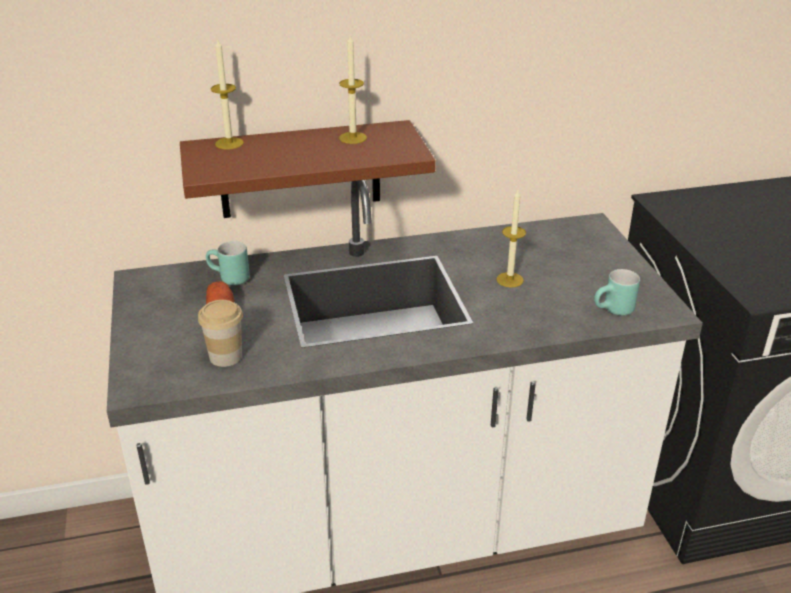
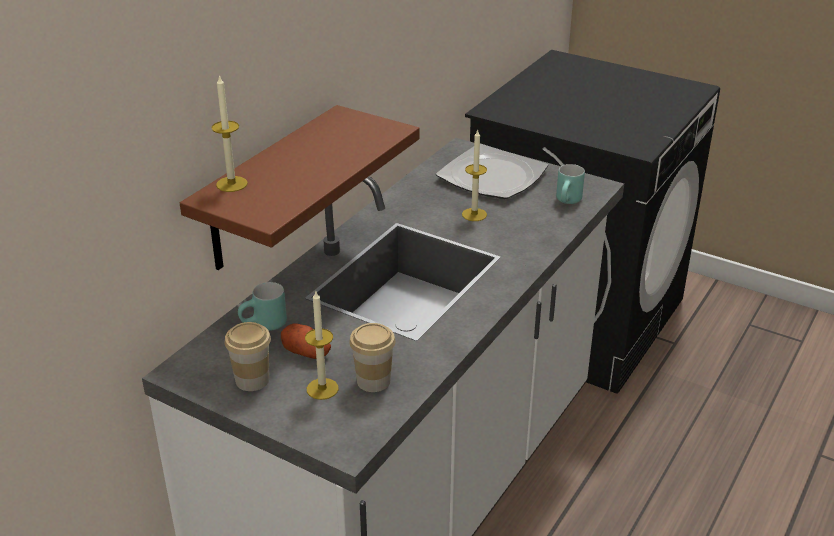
camera: 45 degrees left, 0 degrees up
(162, 309) = (252, 380): none -> cup
(353, 138) = (325, 136): candle -> candle (322, 389)
(578, 257) = (490, 176): none -> plate

